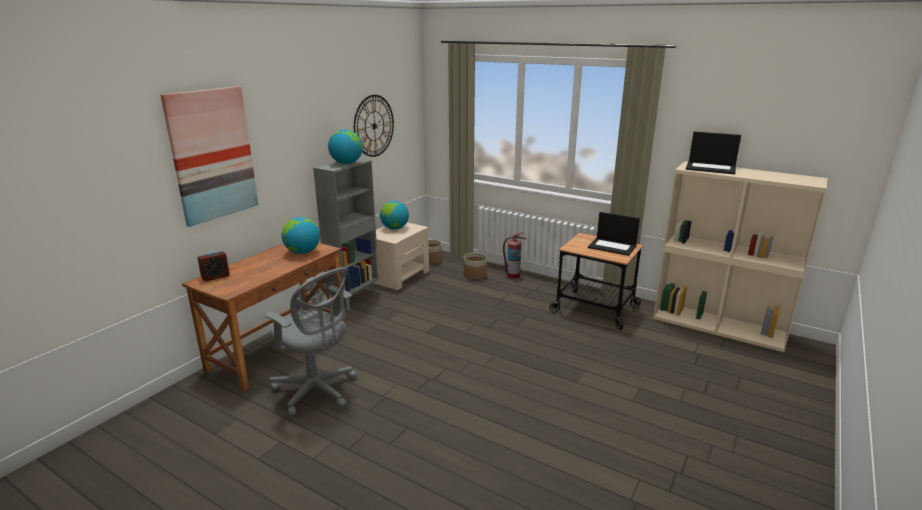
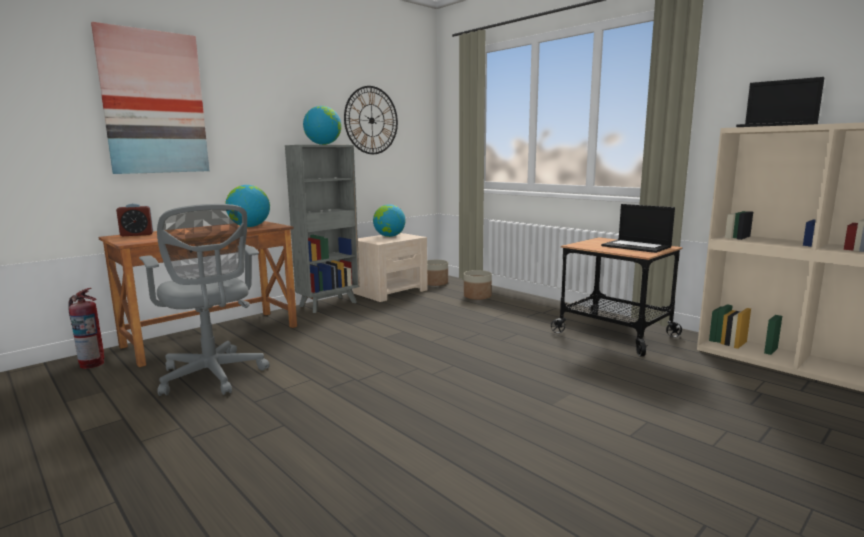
camera: 15 degrees right, 10 degrees down
(513, 275) = (523, 299): fire extinguisher -> fire extinguisher (92, 364)

